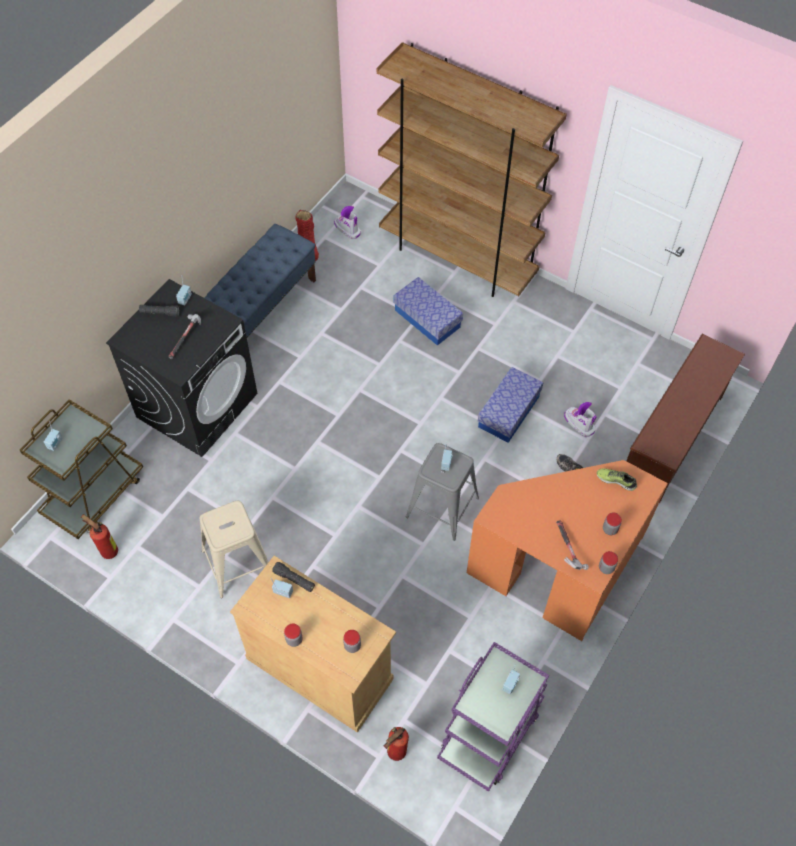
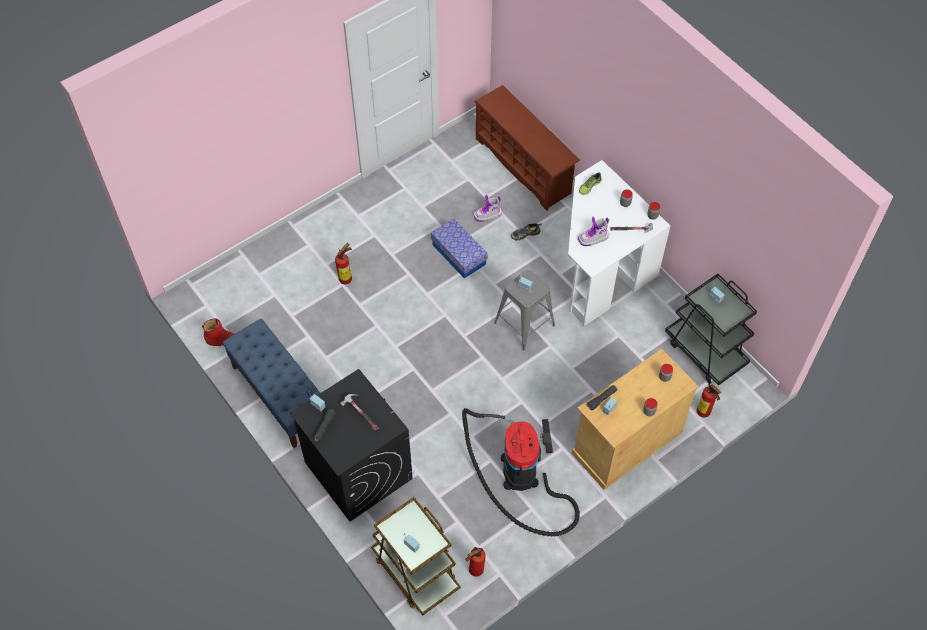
camera: 70 degrees left, 0 degrees up
(237, 563) = (521, 476): beige stool -> vacuum cleaner
(347, 229) = (223, 306): boot -> boot (593, 238)
(427, 318) = (347, 278): storage box -> fire extinguisher
(457, 258) = (296, 238): brown bookcase -> none
(489, 731) = (705, 351): purple cart -> black cart
(560, 567) = (599, 268): orange desk -> white desk

